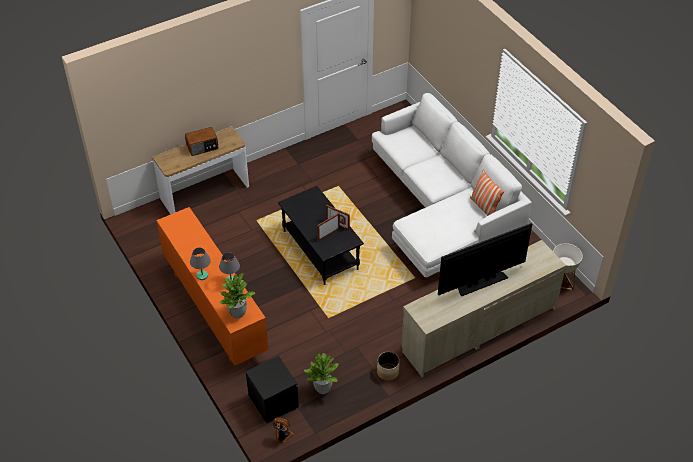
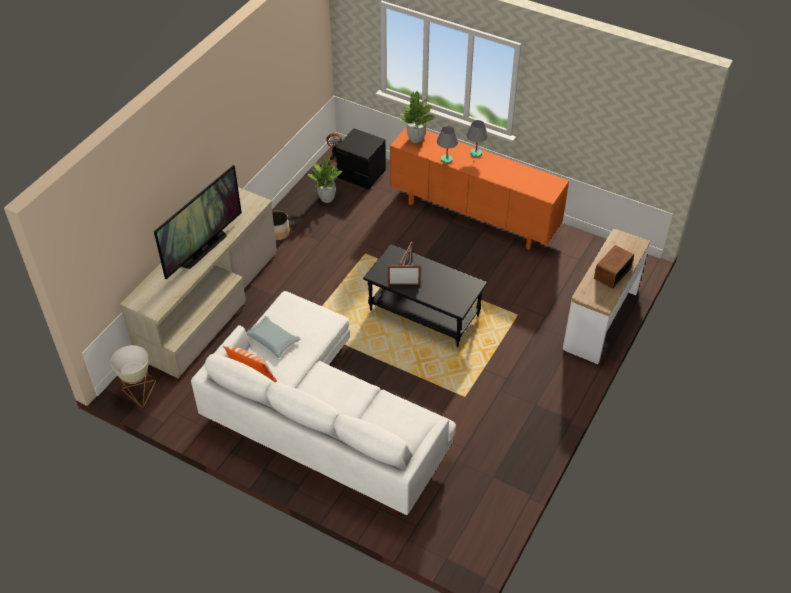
camera: 150 degrees right, 0 degrees up
(457, 226) = (272, 339): none -> blue pillow

